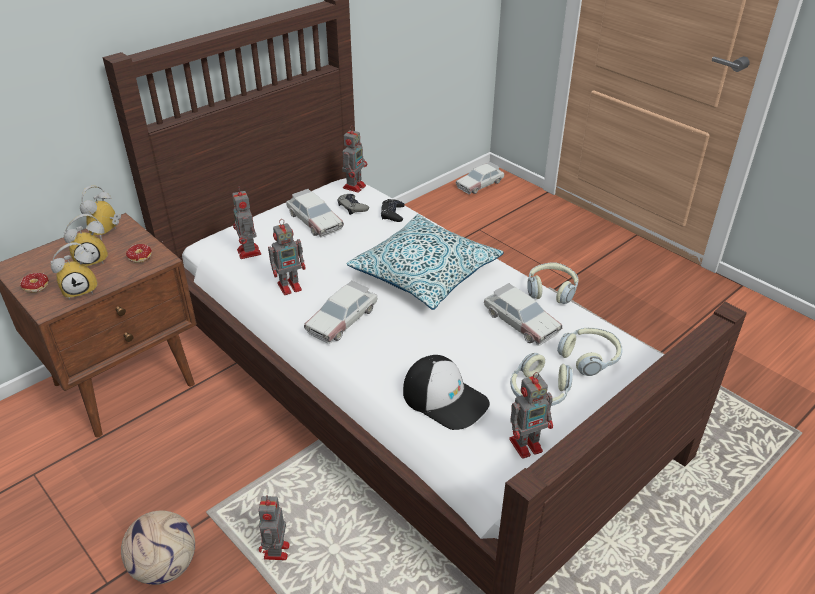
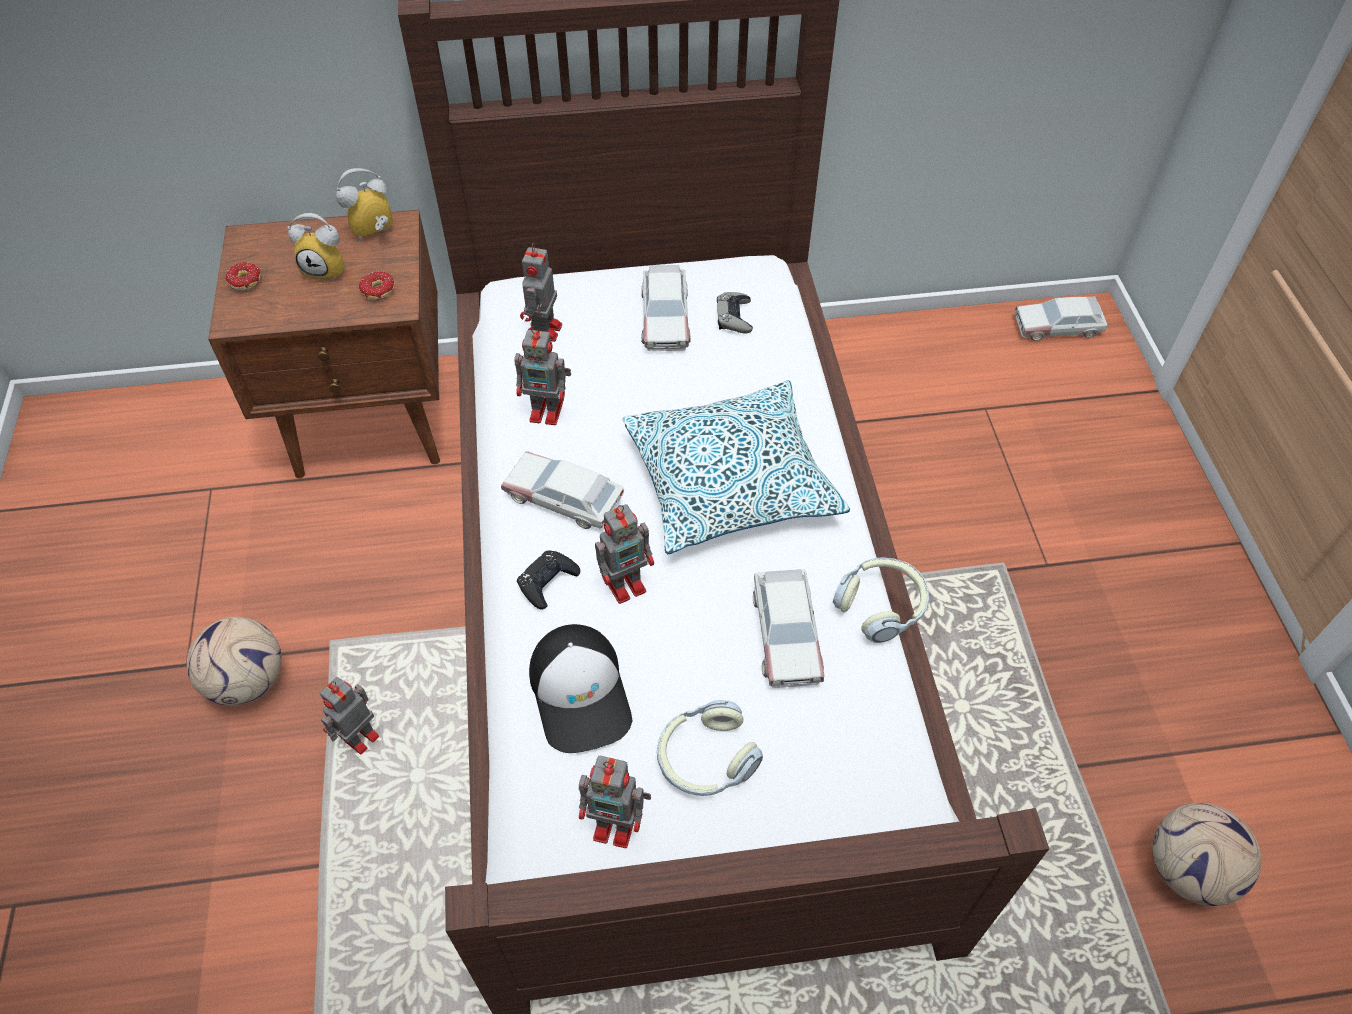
camera: 35 degrees right, 15 degrees up
(81, 289) = (284, 309): alarm clock -> none
(342, 319) = (565, 498): toy car -> toy car turned 45 degrees clockwise
(355, 186) = (769, 281): toy robot -> toy robot (627, 583)
(392, 214) = (777, 355): black game controller -> black game controller (548, 582)
(590, 357) = (826, 749): headphones -> none
(743, 368) = (1188, 871): none -> football

